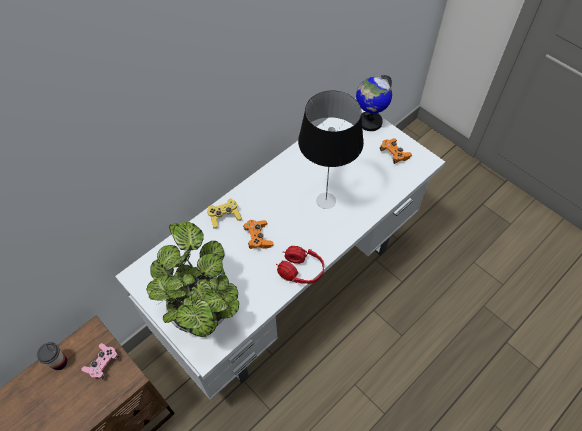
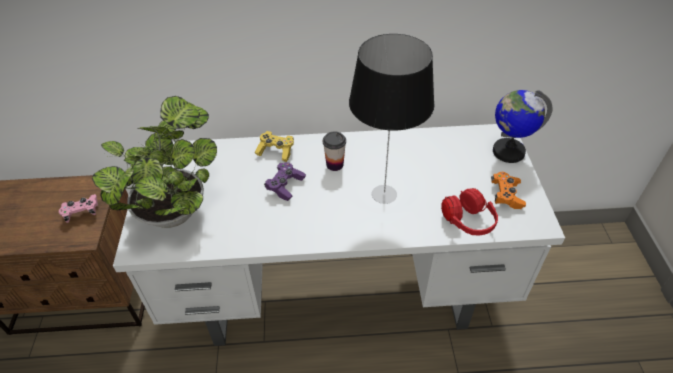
camera: 40 degrees right, 10 degrees down
(59, 362) = (58, 189): cup -> cup (334, 165)
(258, 238) = (285, 186): orange game controller -> purple game controller
(300, 271) = (291, 239): red headphones -> red headphones (467, 222)

